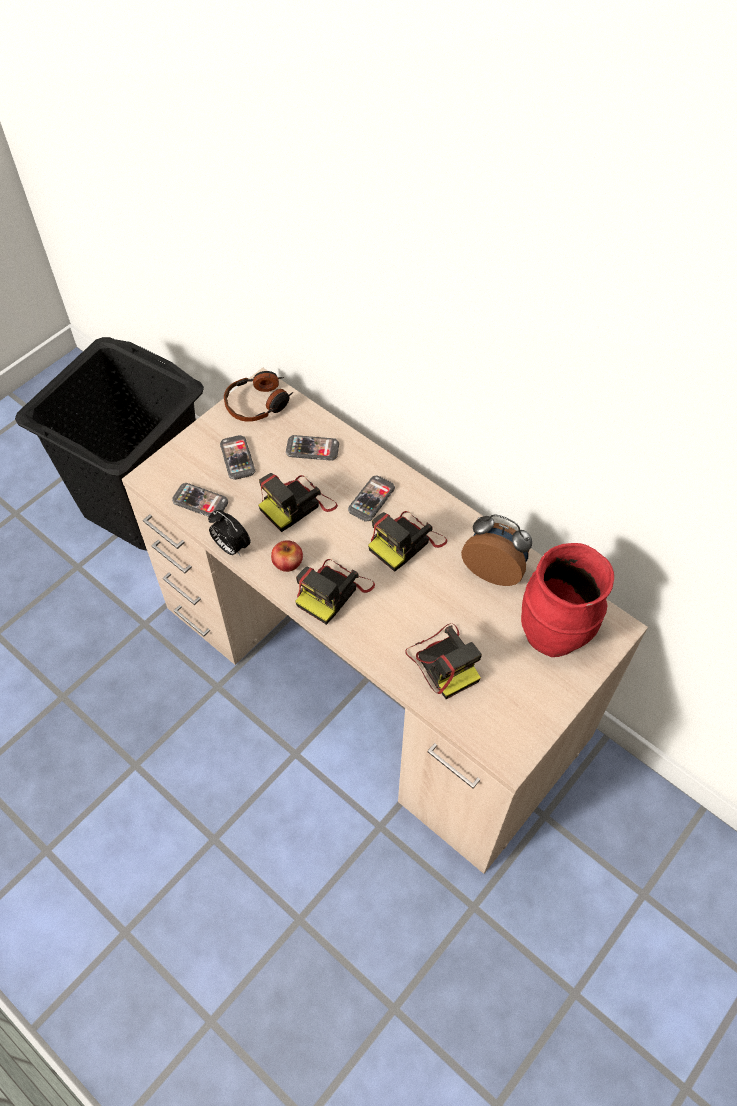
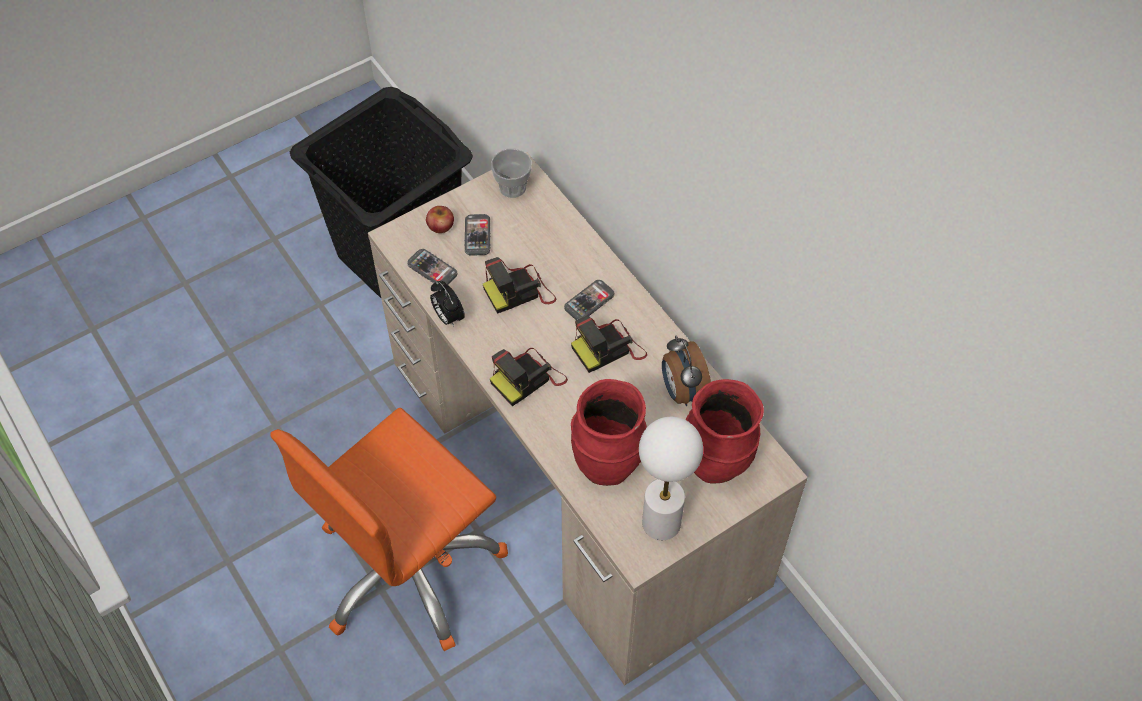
camera: 15 degrees right, 0 degrees up
(237, 809) = (409, 567): none -> orange office chair
(259, 403) = (512, 187): headphones -> cup
(287, 562) = (495, 342): apple -> apple (440, 225)
(312, 449) = (549, 242): phone -> none
(443, 661) = (607, 463): camera -> red vase
(494, 569) = (682, 391): alarm clock -> alarm clock turned 150 degrees counterclockwise
(519, 711) = (660, 523): none -> white table lamp

